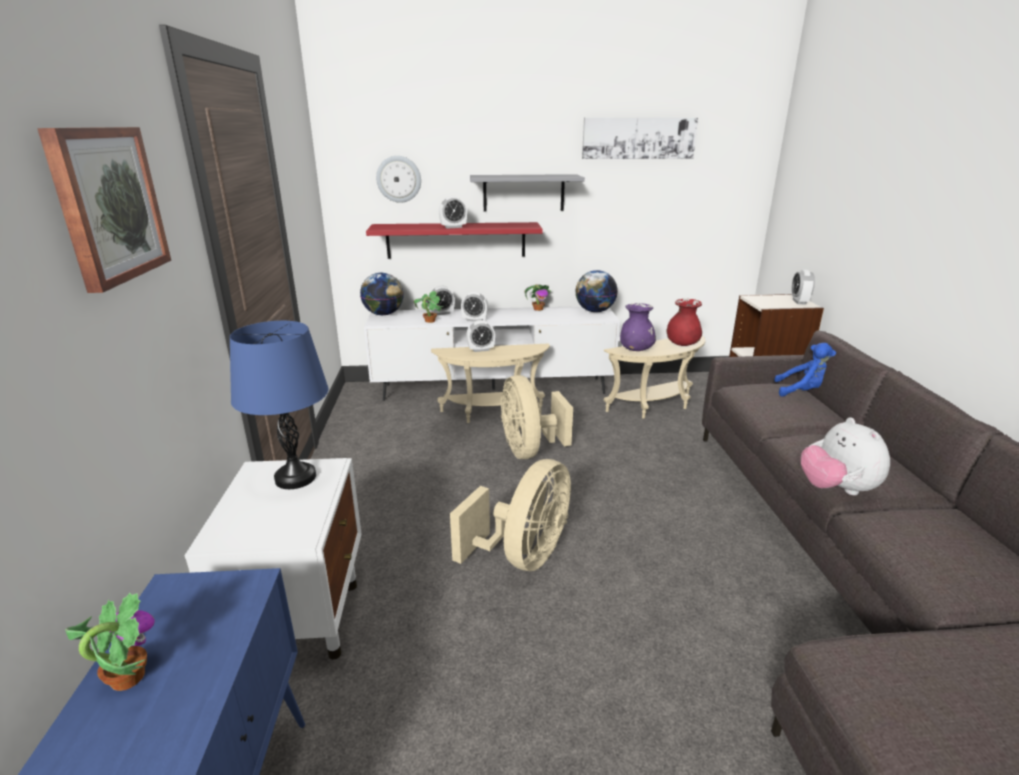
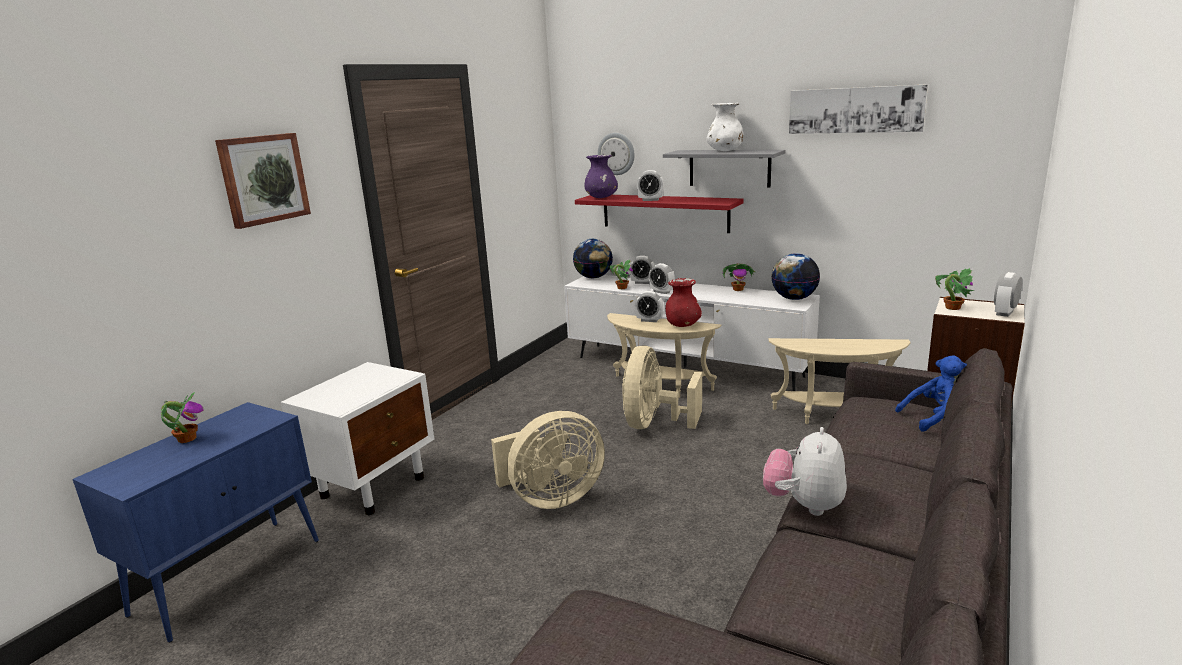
camera: 35 degrees right, 5 degrees down
(295, 478) = (379, 377): blue table lamp -> none
(526, 175) = (724, 151): none -> white vase
(636, 349) = (802, 344): purple vase -> purple vase (601, 198)
(682, 344) = (866, 347): red vase -> red vase (682, 325)
(763, 302) = (952, 307): none -> potted plant
(802, 391) = (934, 418): blue plush toy -> blue plush toy turned 60 degrees counterclockwise

